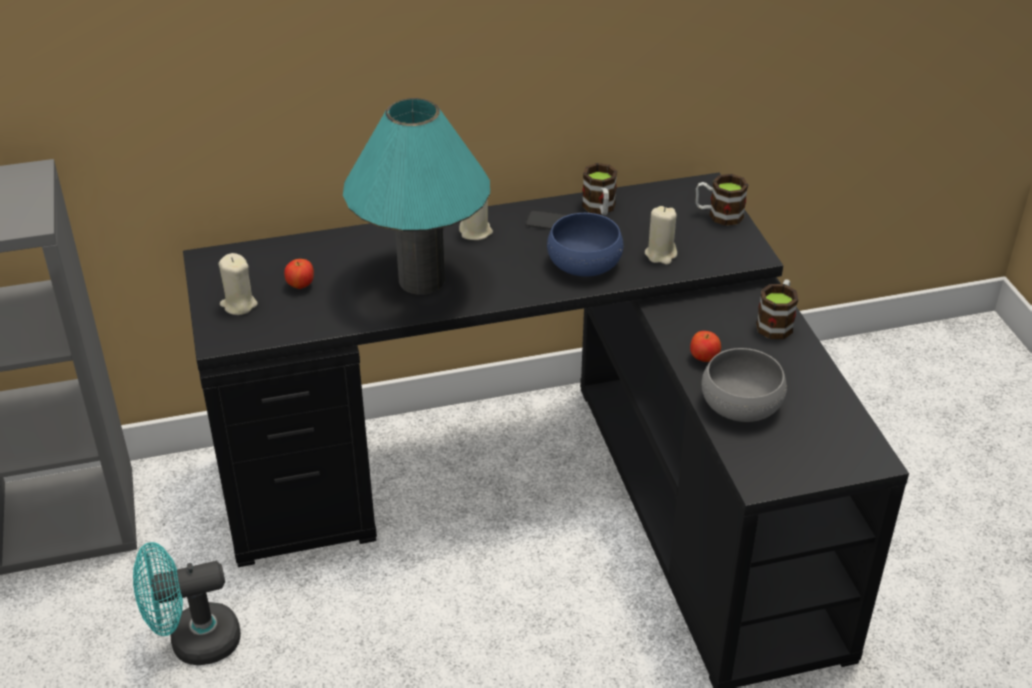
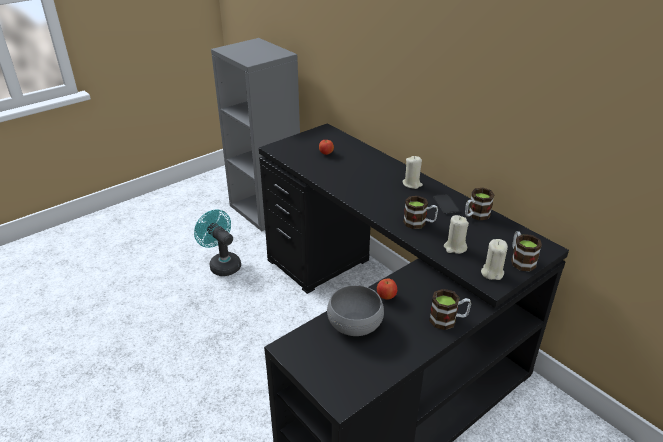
camera: 65 degrees right, 5 degrees down
(239, 305) = (300, 144): beige candle -> beige candle (492, 273)
(421, 280) = (357, 180): turquoise table lamp -> none
(584, 262) = (419, 223): blue bowl -> mug

